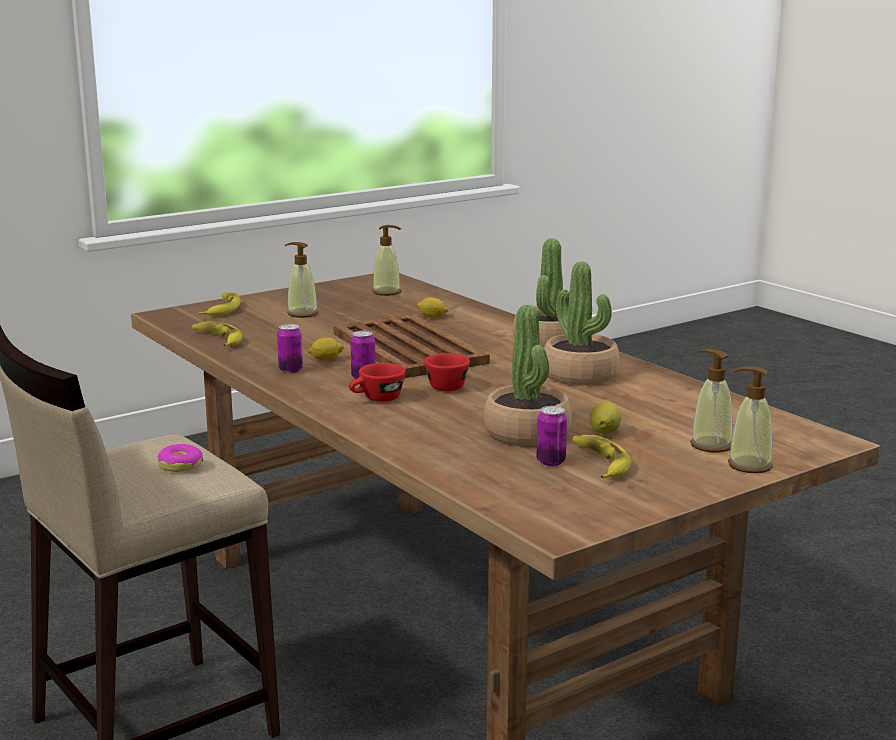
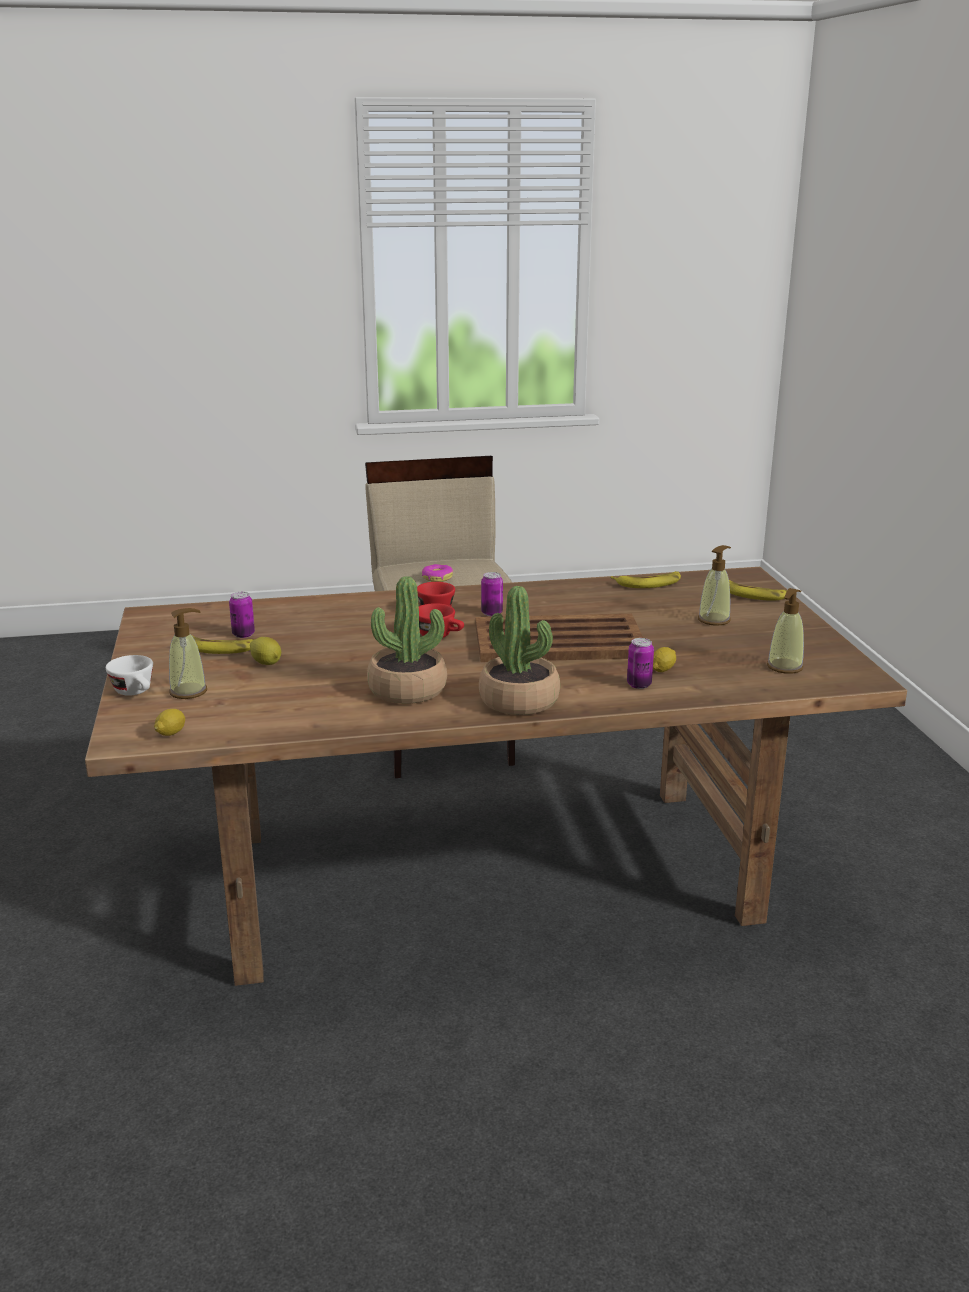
camera: 115 degrees right, 5 degrees up
(290, 370) = (537, 595): can -> can (639, 685)
(325, 359) = (555, 609): lemon -> lemon (171, 733)
(527, 432) = (304, 640): potted plant -> none
(749, 465) = (136, 692): soap dispenser -> white cup

